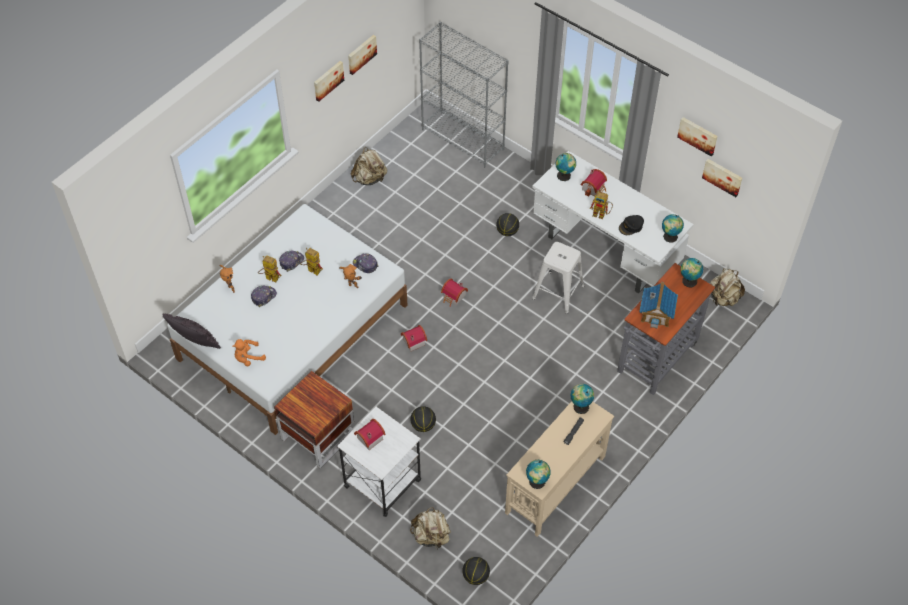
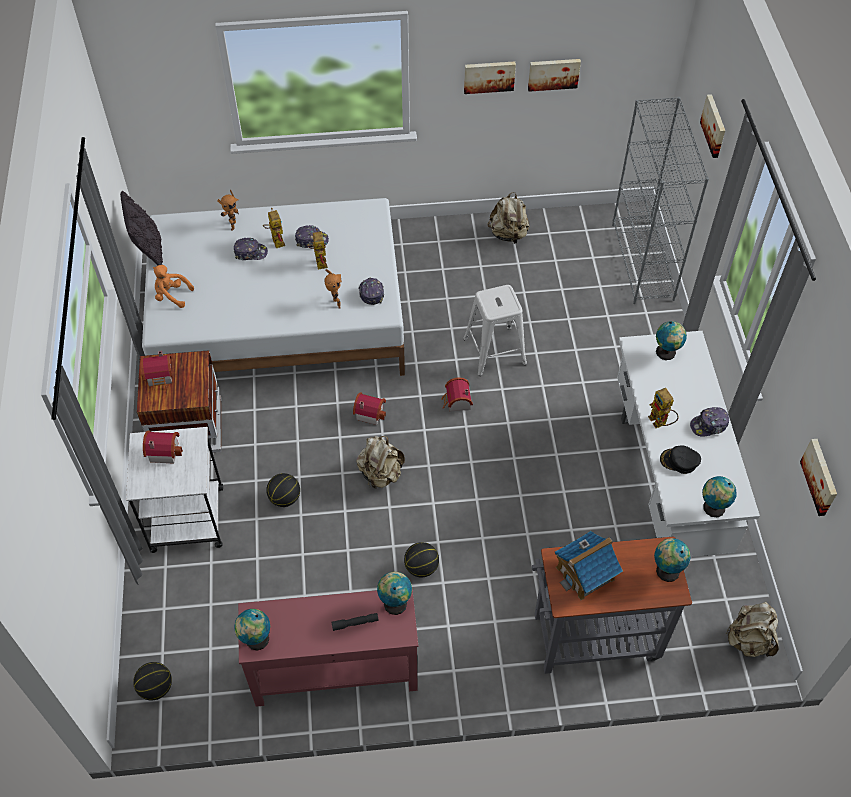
camera: 45 degrees right, 0 degrees up
(431, 536) = (166, 609): beige backpack -> beige backpack (380, 474)
(507, 231) = (584, 381): basketball -> basketball (421, 567)
(554, 485) = (334, 671): beige console table -> red console table
(558, 292) = (566, 481): white stool -> white stool (494, 351)
(594, 188) = (685, 390): toy house -> toy house (160, 377)
(624, 197) = (709, 425): none -> cap
(698, 135) = (820, 397): picture -> picture (714, 126)

